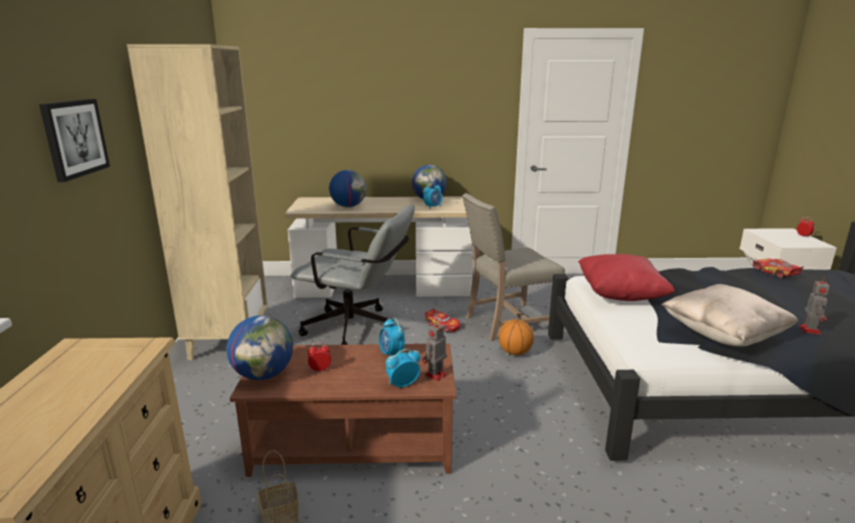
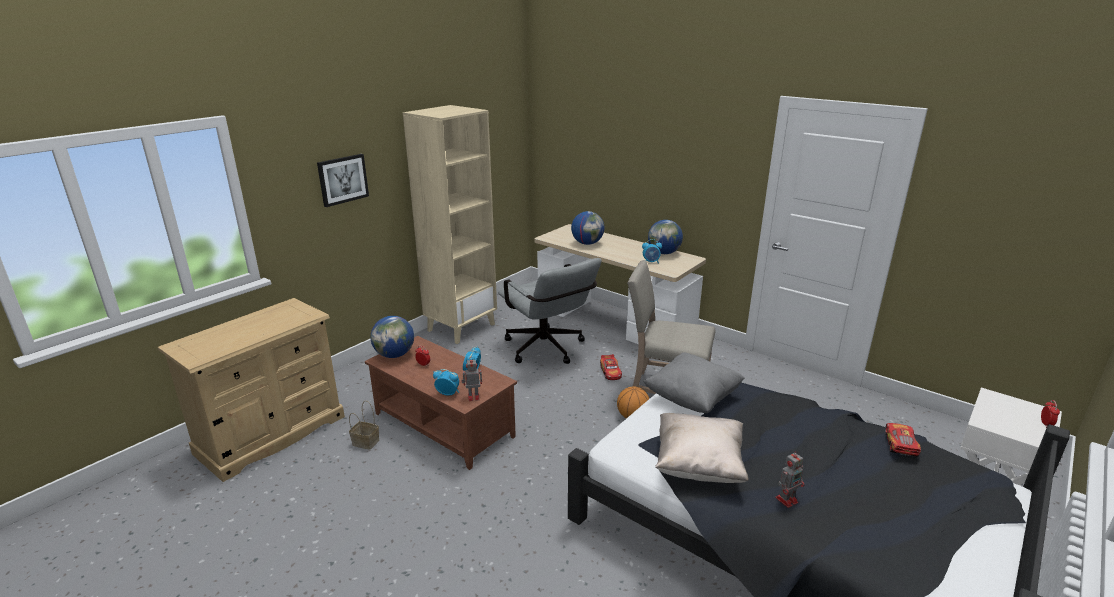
camera: 40 degrees right, 5 degrees up
(620, 295) = (692, 398): red pillow -> grey pillow

